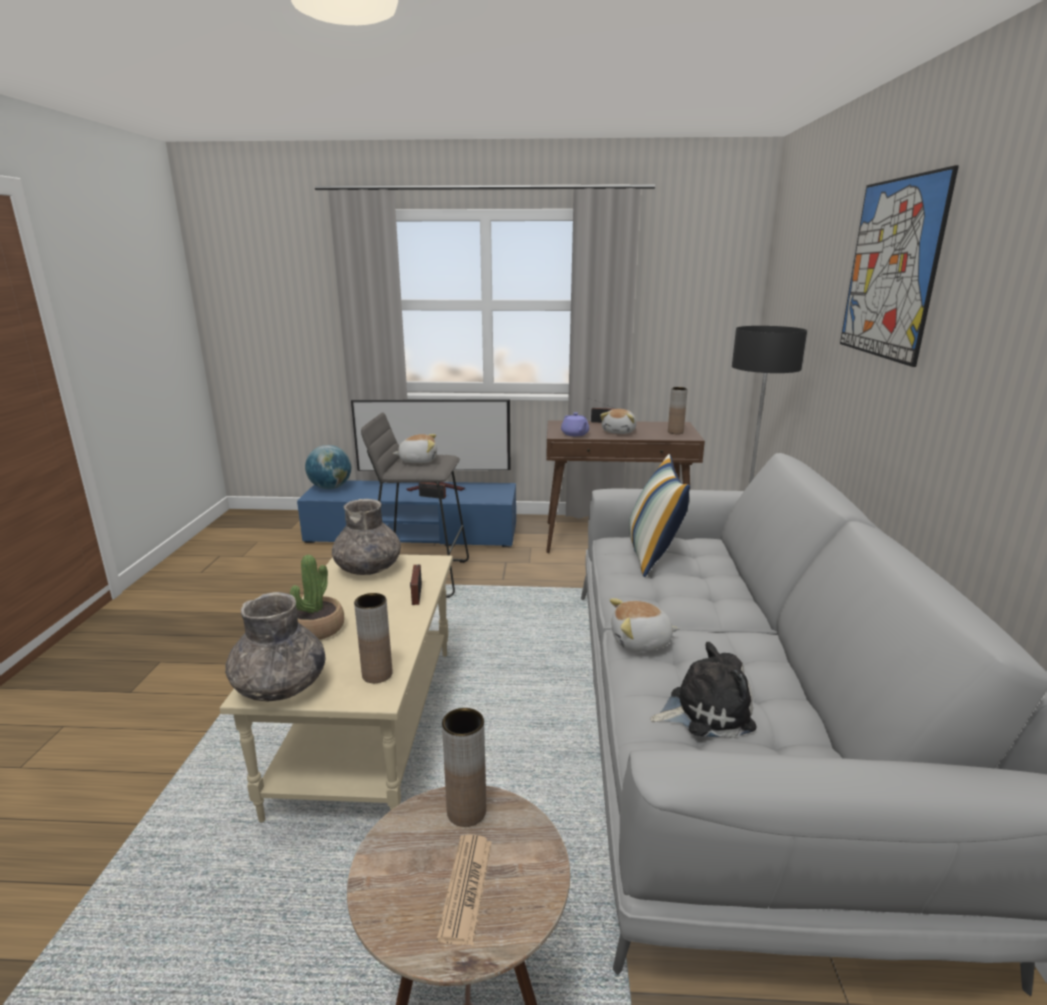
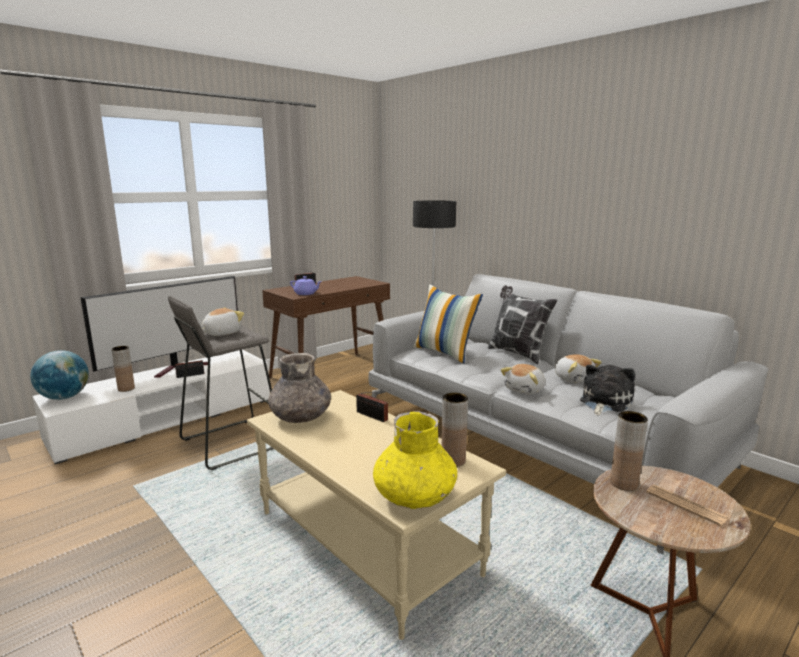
camera: 45 degrees left, 5 degrees down
(280, 687) = (415, 497): grey vase -> yellow vase
(317, 628) = (355, 460): potted plant -> none
(413, 533) = (165, 419): blue tv stand -> white tv stand
(619, 432) = (330, 287): plush toy -> plush toy (574, 379)
(675, 432) = (363, 282): brown vase -> brown vase (126, 389)
(745, 591) = (517, 353): none -> pillow
(891, 269) = (528, 159): picture -> none

